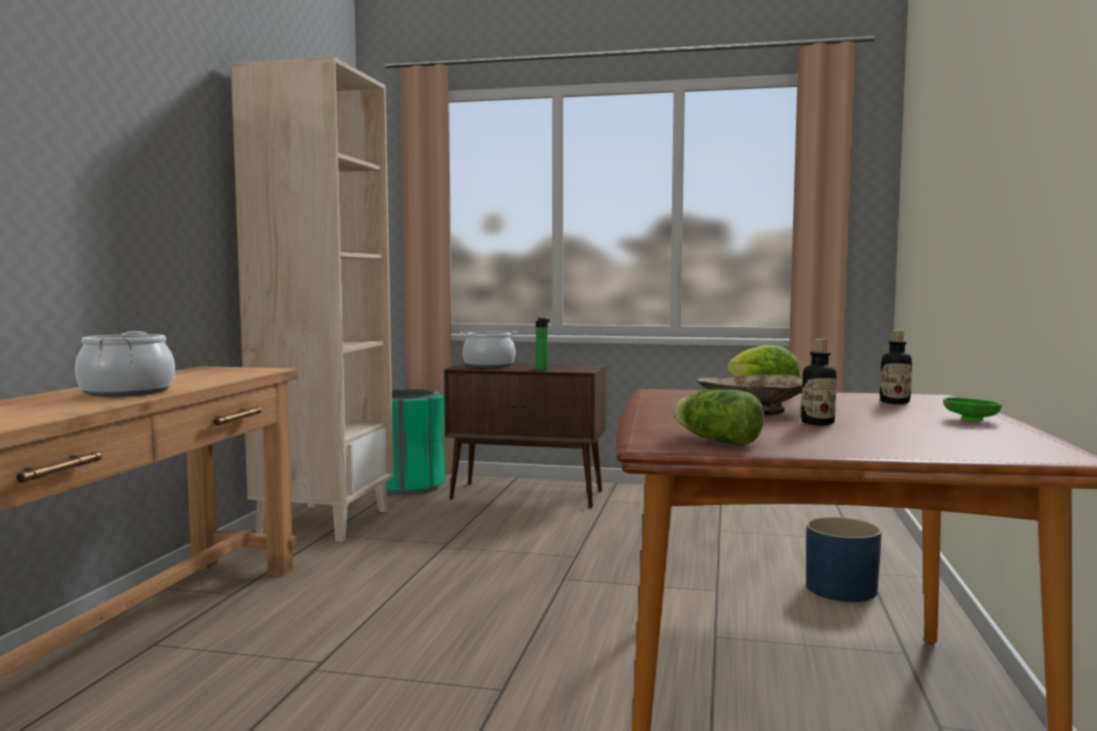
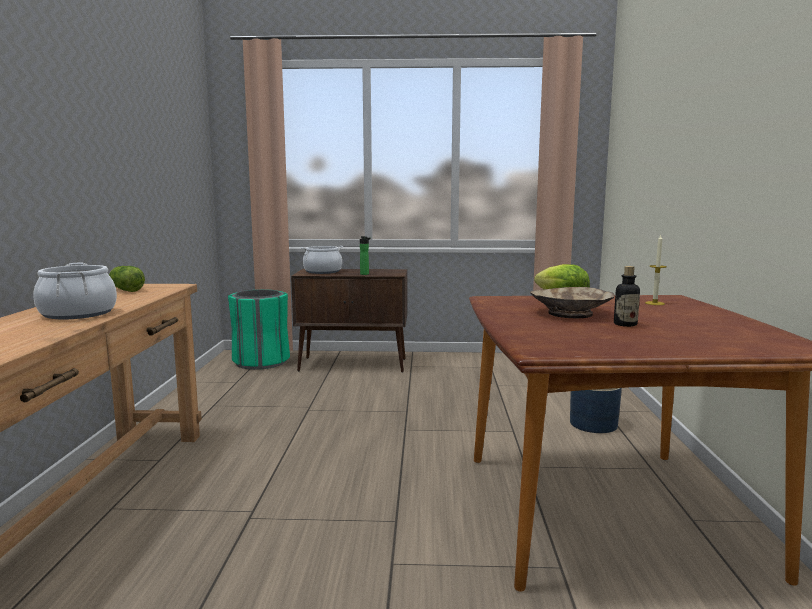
camera: 10 degrees left, 5 degrees up
(324, 522) = (209, 395): beige bookcase -> none
(714, 440) = (574, 344): lettuce -> lettuce (125, 290)
(894, 402) = (654, 303): bottle -> candle
(970, 420) = (718, 317): green bowl -> none

